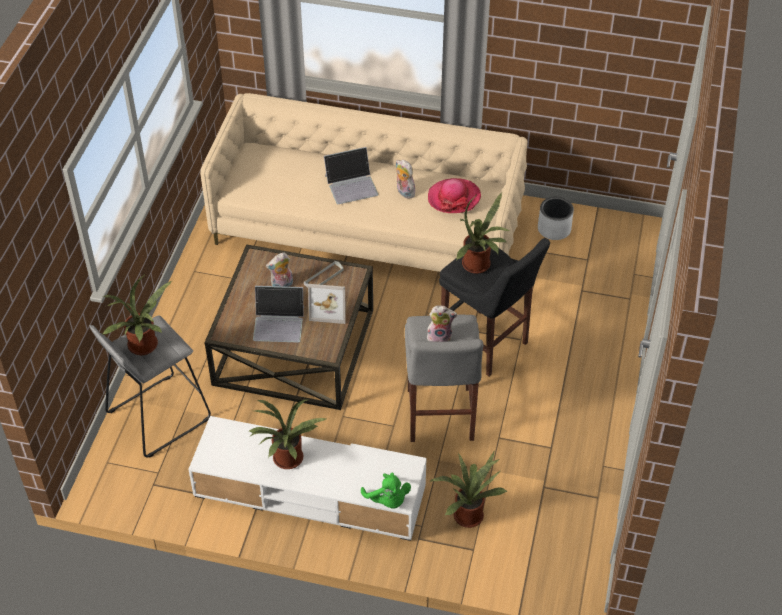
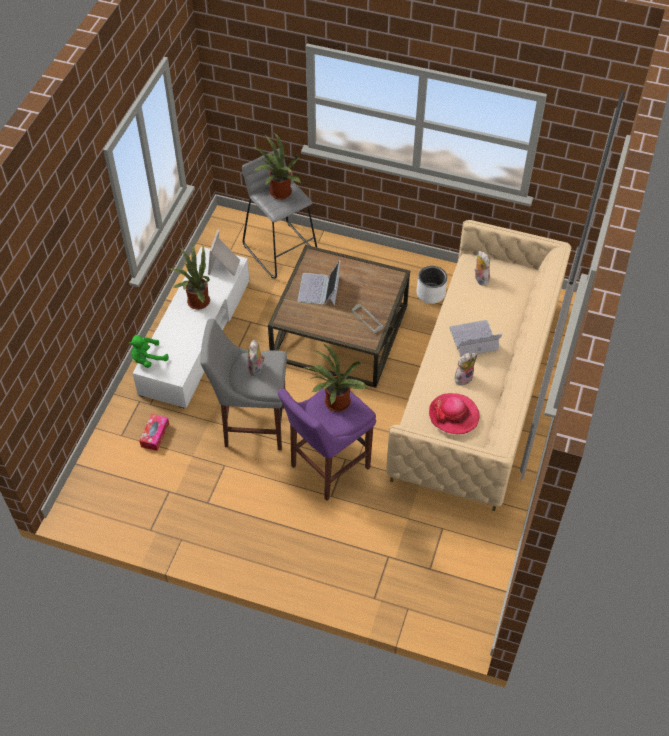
camera: 95 degrees right, 5 degrees up
(282, 285) = (360, 292): plush toy -> plush toy (480, 279)
(329, 309) = (330, 321): picture frame -> picture frame (225, 265)
(352, 185) = (473, 339): laptop -> laptop turned 90 degrees clockwise
(467, 513) = (155, 435): potted plant -> tissue box
(487, 345) = (326, 468): black stool -> purple stool
(554, 229) = (473, 545): white planter -> white planter (431, 293)

